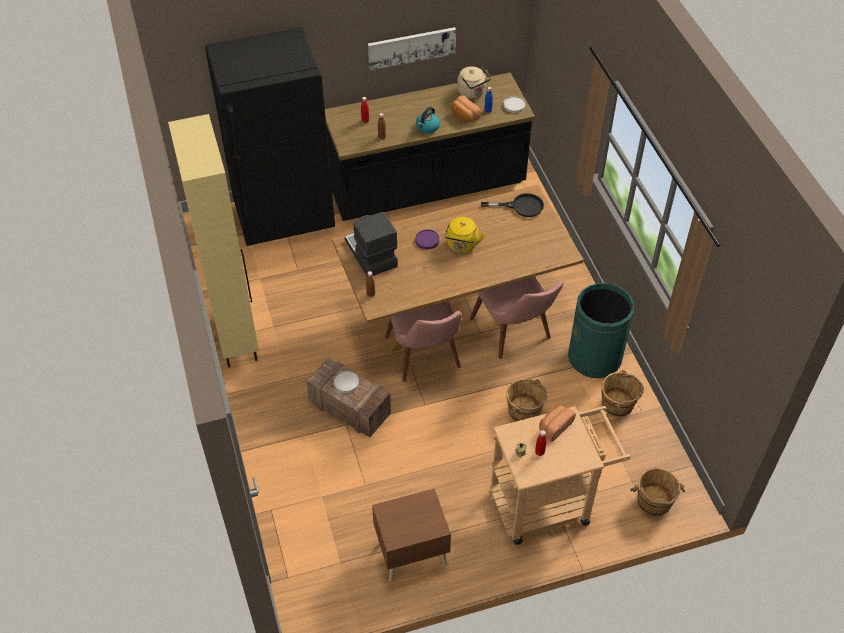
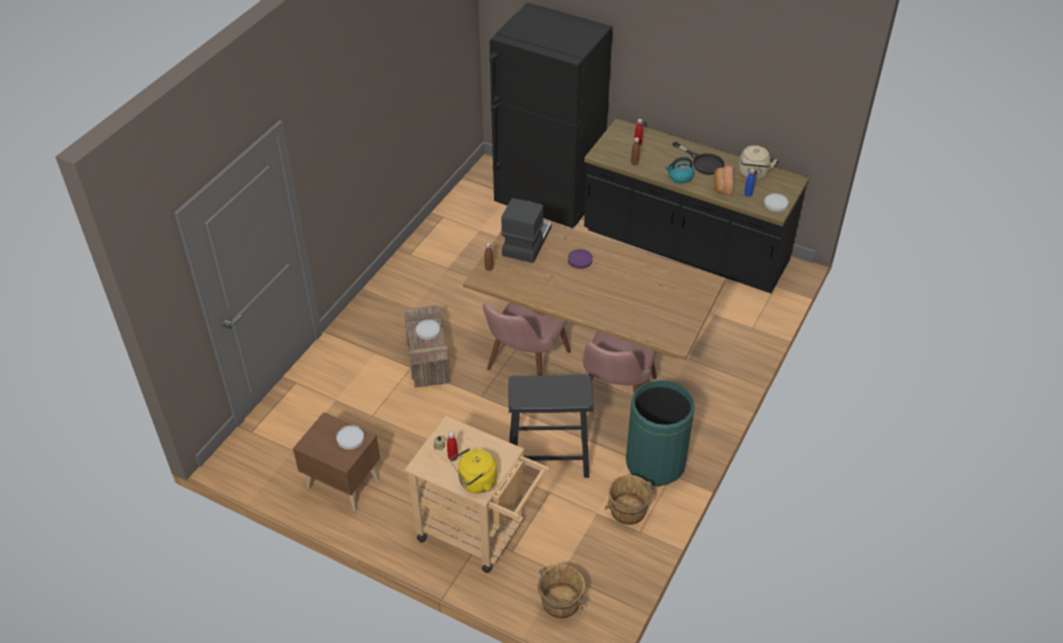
camera: 45 degrees right, 5 degrees down
(236, 336) = (416, 256): beige cabinet -> none
(411, 47) = (712, 99): picture -> none
(419, 507) = (350, 438): none -> white plate
(462, 245) = (601, 281): yellow kettle -> yellow kettle (475, 482)
(521, 206) = (688, 285): black frying pan -> black frying pan (703, 162)
(524, 411) = (548, 457): brown bucket -> black stool
(554, 426) = (488, 450): bread -> none

